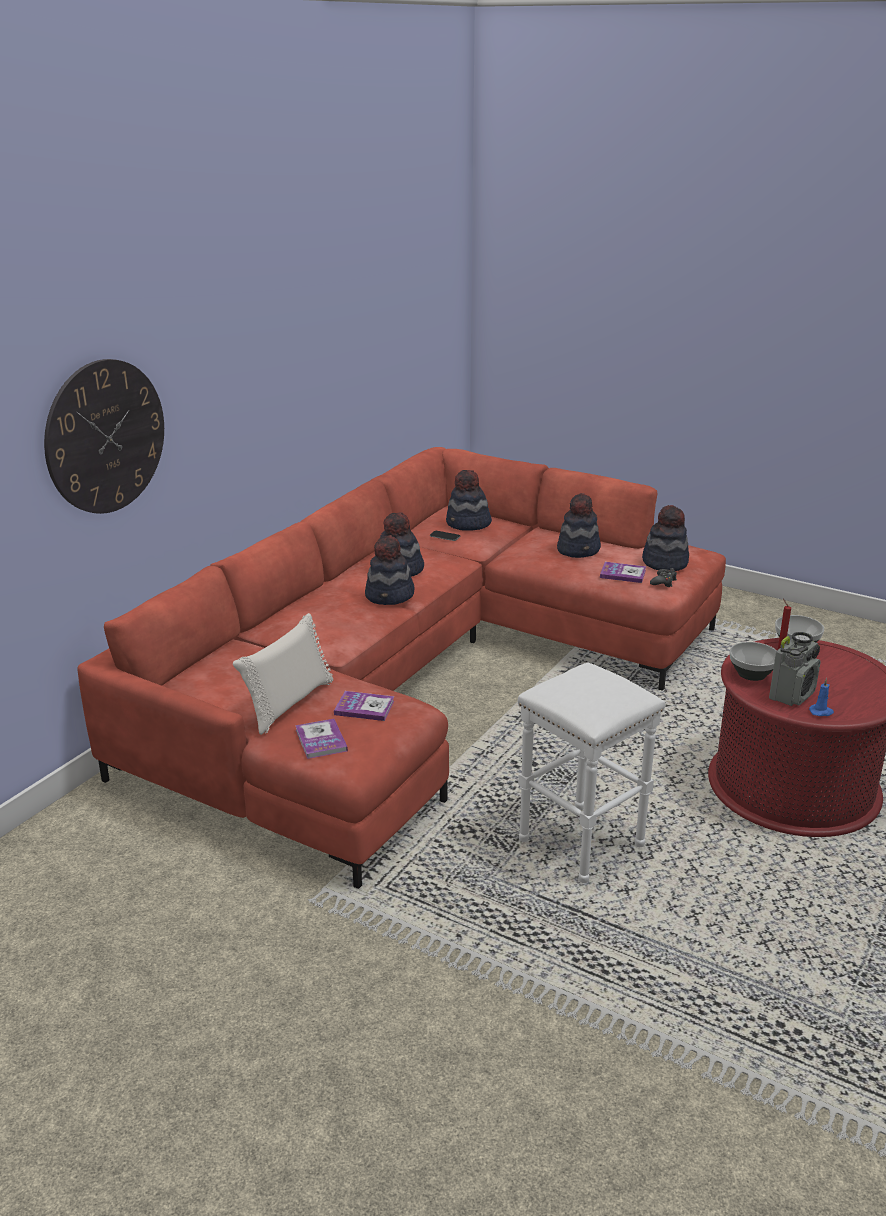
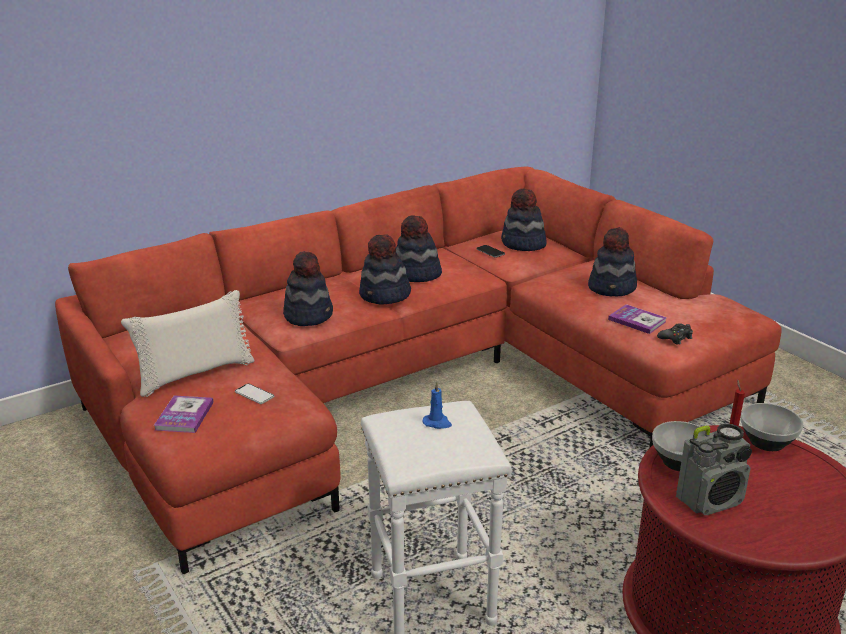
camera: 25 degrees right, 0 degrees up
(105, 437) = (101, 93): wall clock -> none
(364, 707) = (254, 394): book -> phone
(665, 563) = (695, 318): hat -> hat (309, 315)
(821, 712) = (729, 532): blue candle -> blue candle (437, 423)

